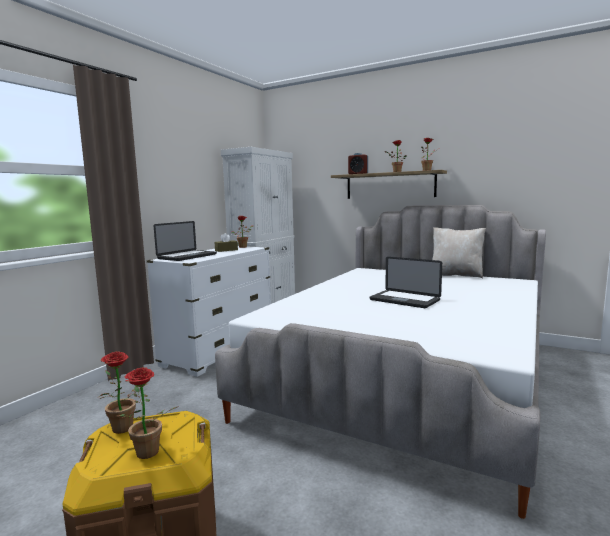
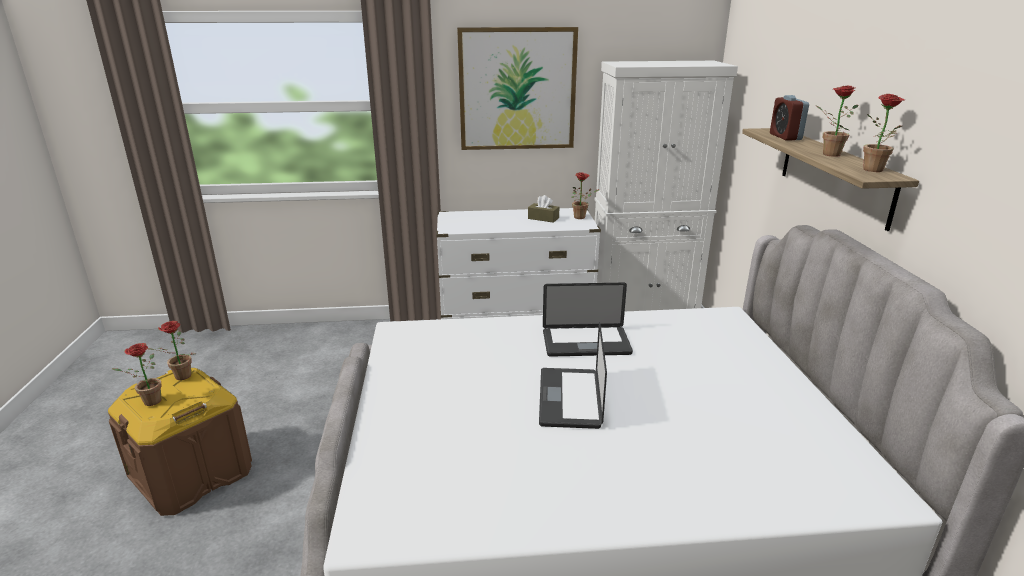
camera: 55 degrees right, 15 degrees up
(177, 164) = (517, 89): none -> picture
(187, 256) = (476, 218): laptop -> laptop (586, 343)
(456, 275) = (823, 407): beige pillow -> none

